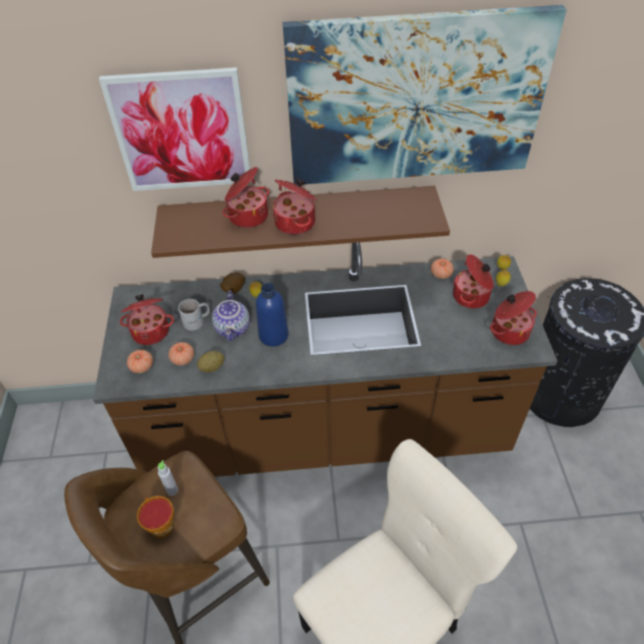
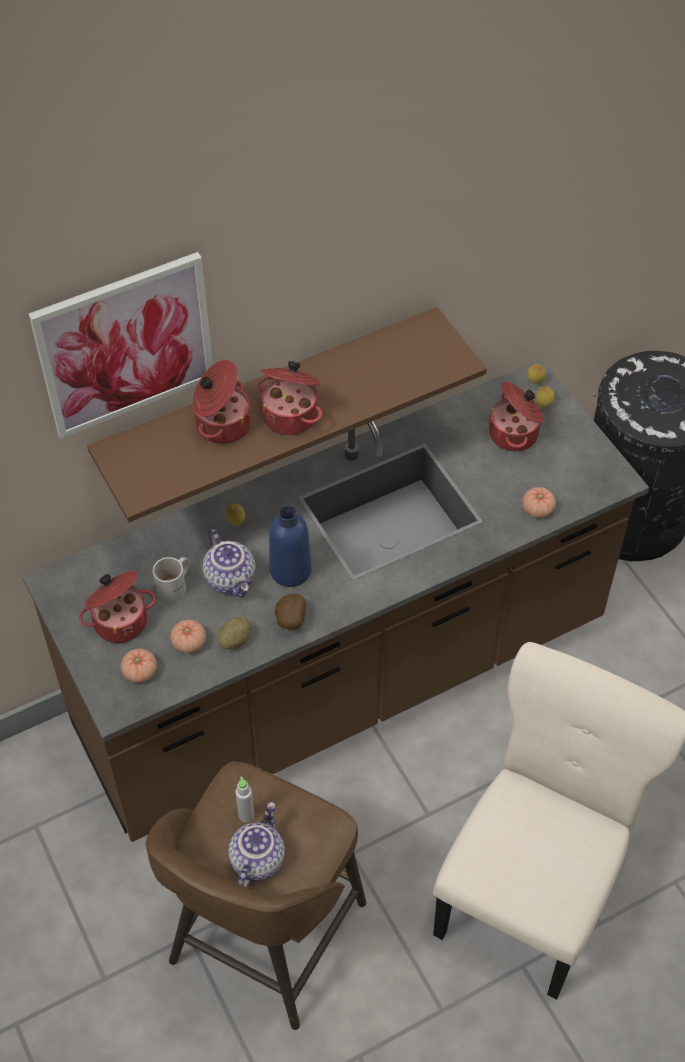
camera: 25 degrees left, 5 degrees up
(160, 524) = (256, 859): cup -> teapot
(233, 290) = (198, 525): potato -> potato (290, 621)
(415, 100) = (408, 221): picture -> none
(441, 274) = (462, 414): tomato -> tomato (537, 509)
(509, 331) = (579, 466): cooking pot -> none

